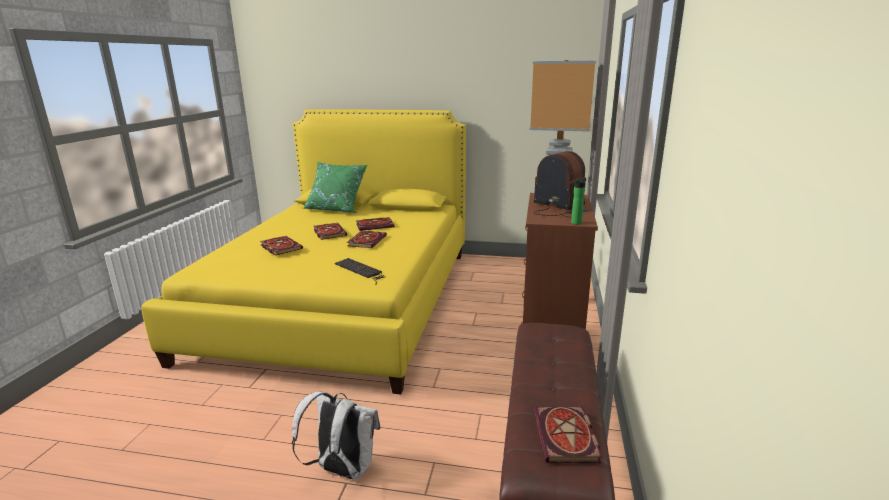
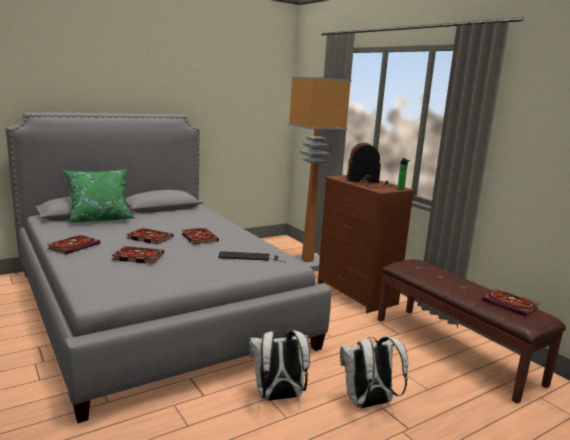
camera: 45 degrees left, 5 degrees down
(289, 418) = (278, 397): none -> white backpack
(343, 300) = (154, 307): yellow bed -> grey bed
(375, 225) = (174, 225): book -> book (74, 246)

